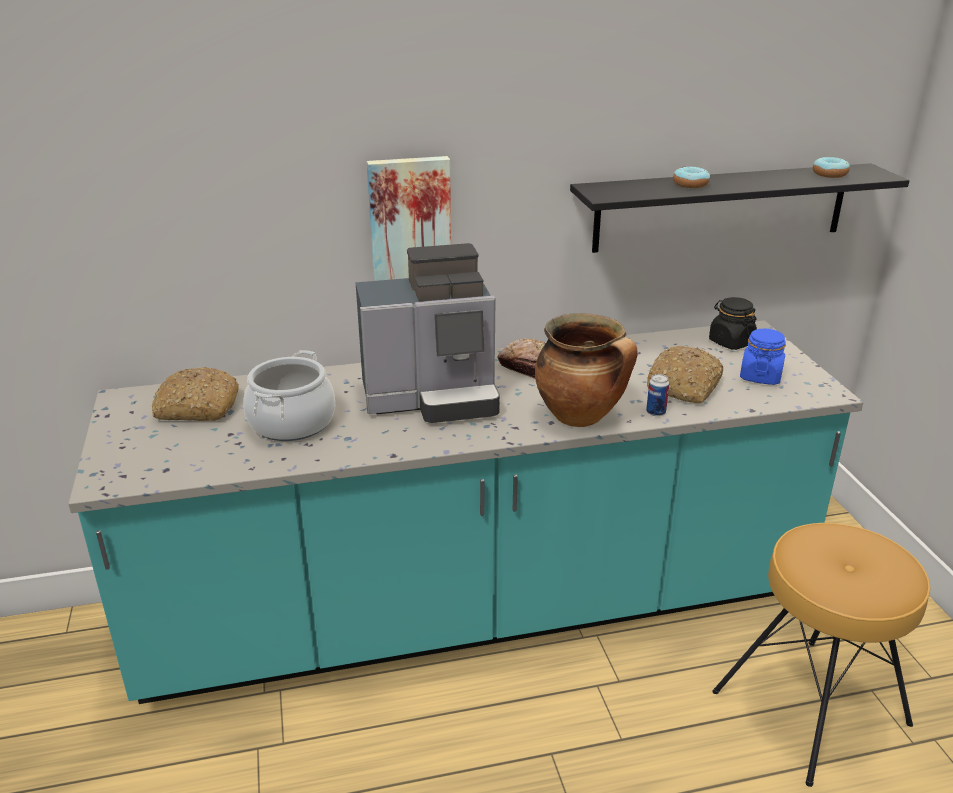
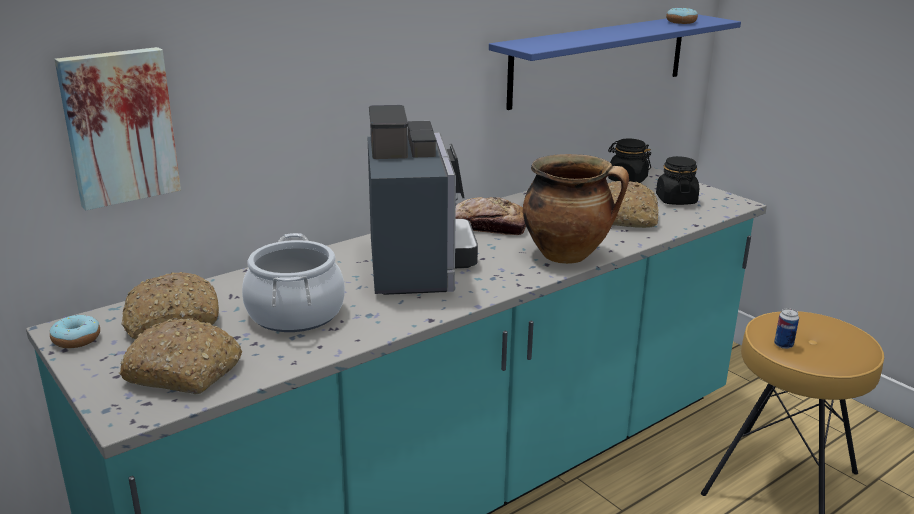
camera: 25 degrees left, 5 degrees down
(170, 455) = (185, 371): none -> bread
(409, 218) = (353, 87): picture -> picture (119, 127)
(433, 398) = (418, 265): coffee machine -> coffee machine turned 60 degrees counterclockwise
(655, 412) = (625, 240): can -> can (783, 345)
(690, 184) = (589, 35): donut -> donut (76, 339)
(721, 207) = (600, 59): black shelf -> blue shelf
(760, 376) = (676, 200): blue jar -> black jar

